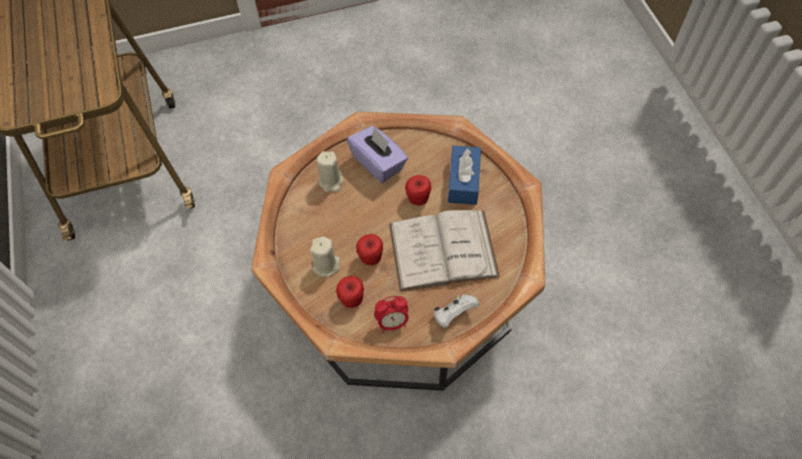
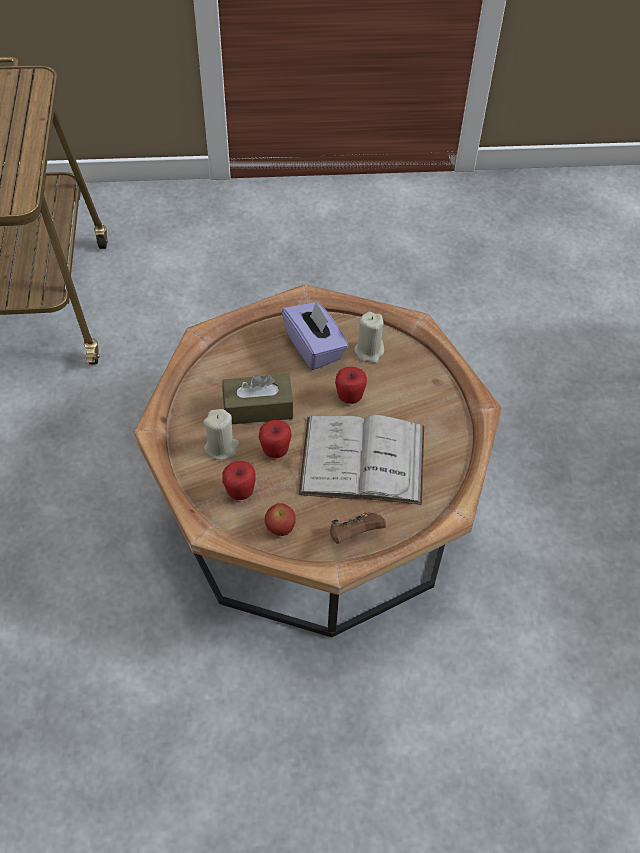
camera: 10 degrees right, 5 degrees down
(331, 181) = (253, 356): beige candle -> beige candle (369, 351)
(347, 224) = (258, 408): none -> brown tissue box
(392, 322) = (280, 527): alarm clock -> apple
(453, 314) = (354, 534): white game controller -> brown game controller
(463, 181) = (409, 388): blue tissue box -> none

